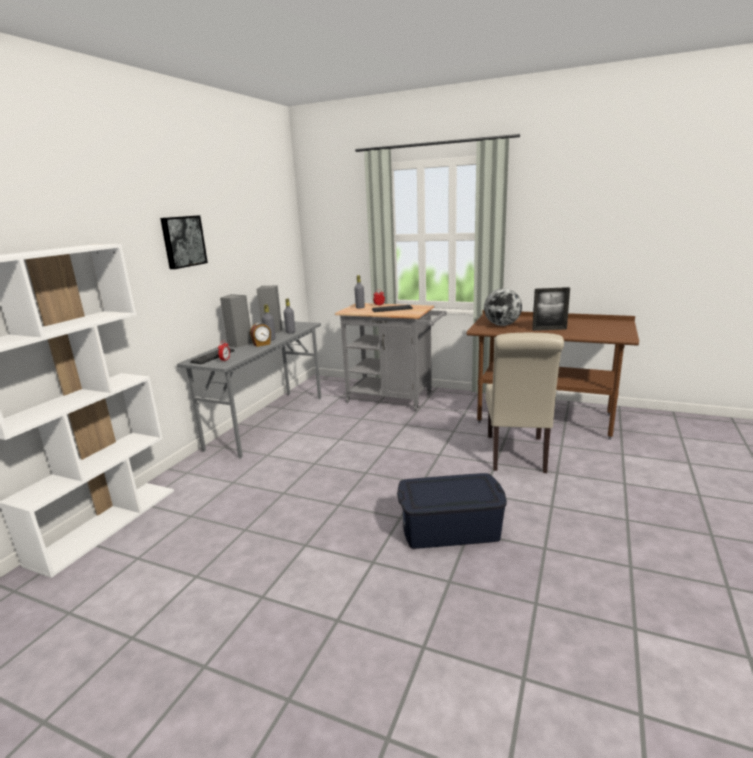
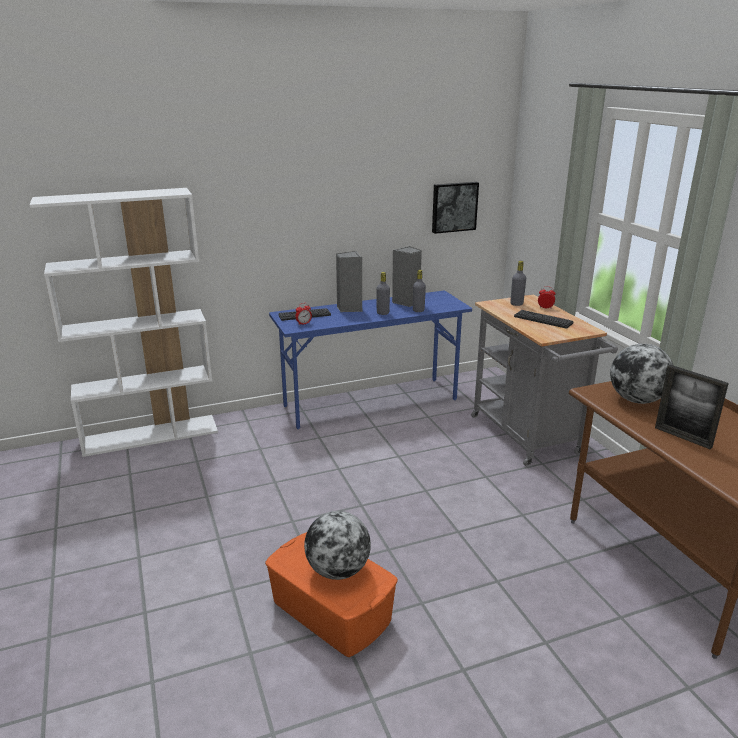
camera: 45 degrees right, 5 degrees up
(183, 241) = (303, 187): picture -> picture (454, 207)
(262, 344) = (364, 316): alarm clock -> none
(267, 422) = (371, 402): grey desk -> blue desk
(450, 529) = (331, 612): blue storage box -> orange storage box
(455, 489) = (338, 570): none -> globe
(517, 456) = (538, 590): beige chair -> none

